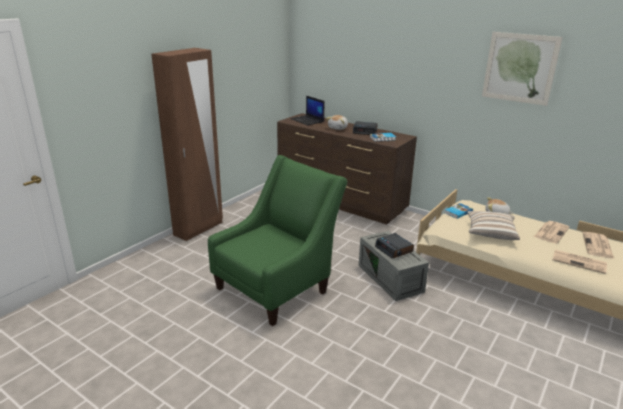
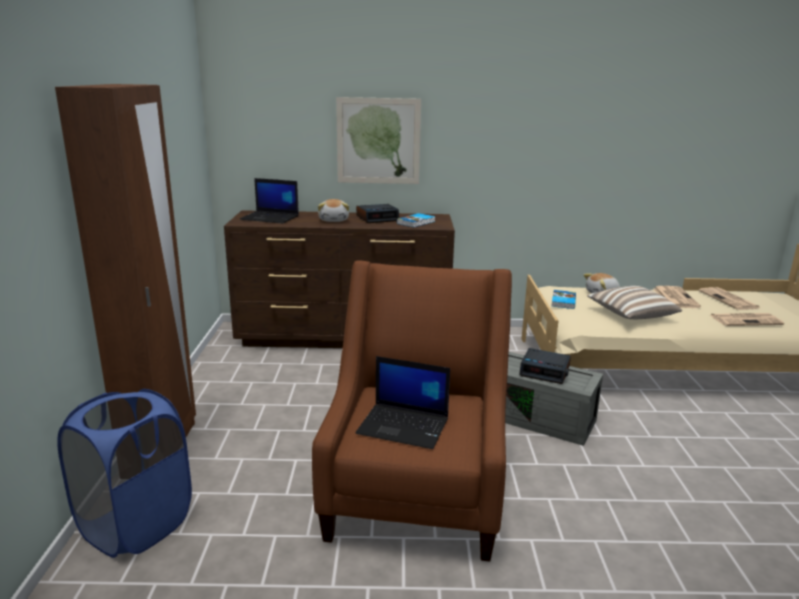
camera: 35 degrees left, 5 degrees down
(161, 254) = (136, 525): none -> blue laundry basket
(256, 245) = (404, 426): none -> laptop
(277, 287) = (416, 493): green armchair -> brown armchair
(519, 68) = (585, 100): picture -> picture (378, 141)

